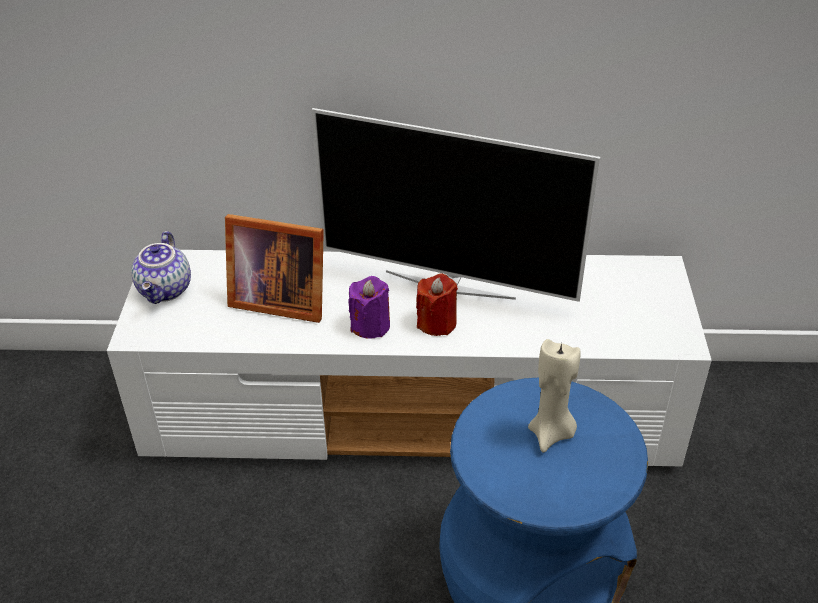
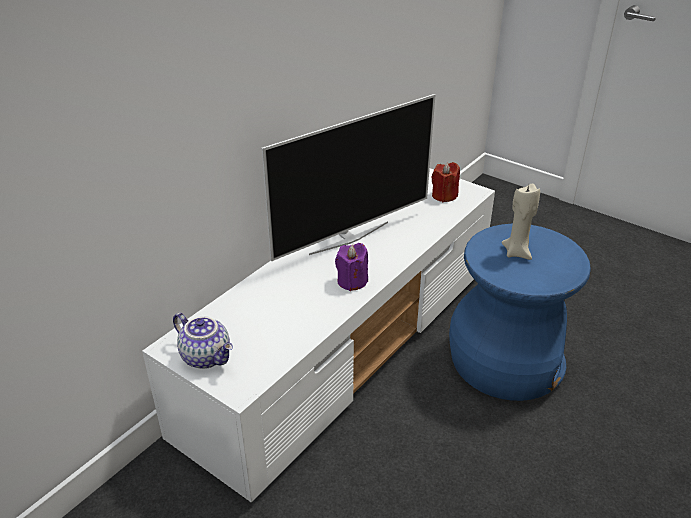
camera: 55 degrees left, 5 degrees down
(277, 299) = (282, 308): picture frame -> none
(436, 323) = (377, 257): red candle -> red candle (444, 196)

